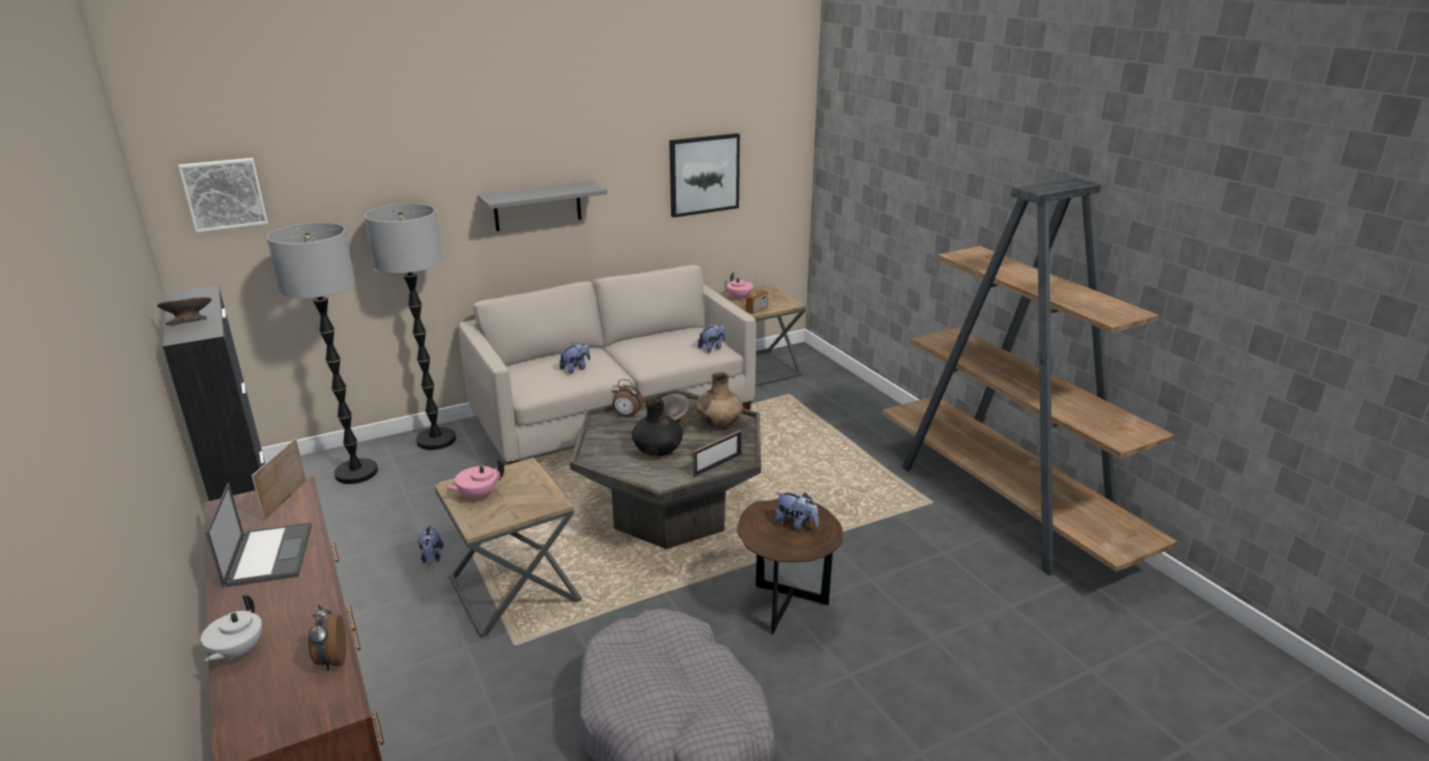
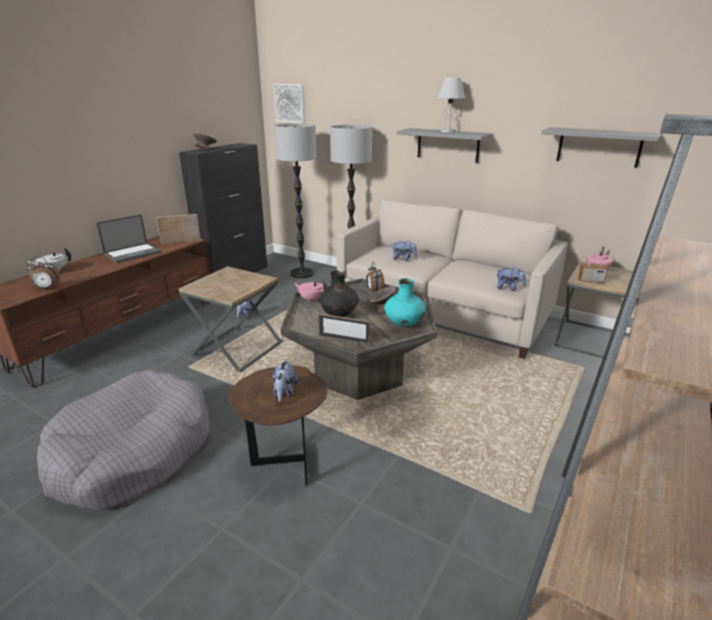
camera: 60 degrees right, 0 degrees up
(331, 660) = (47, 289): alarm clock -> alarm clock turned 150 degrees counterclockwise
(477, 495) = (224, 277): pink teapot -> pink teapot (311, 299)
(546, 190) = (448, 131): none -> white table lamp
(704, 174) = (599, 147): picture -> grey shelf
(718, 424) = (403, 323): brown vase -> turquoise vase

